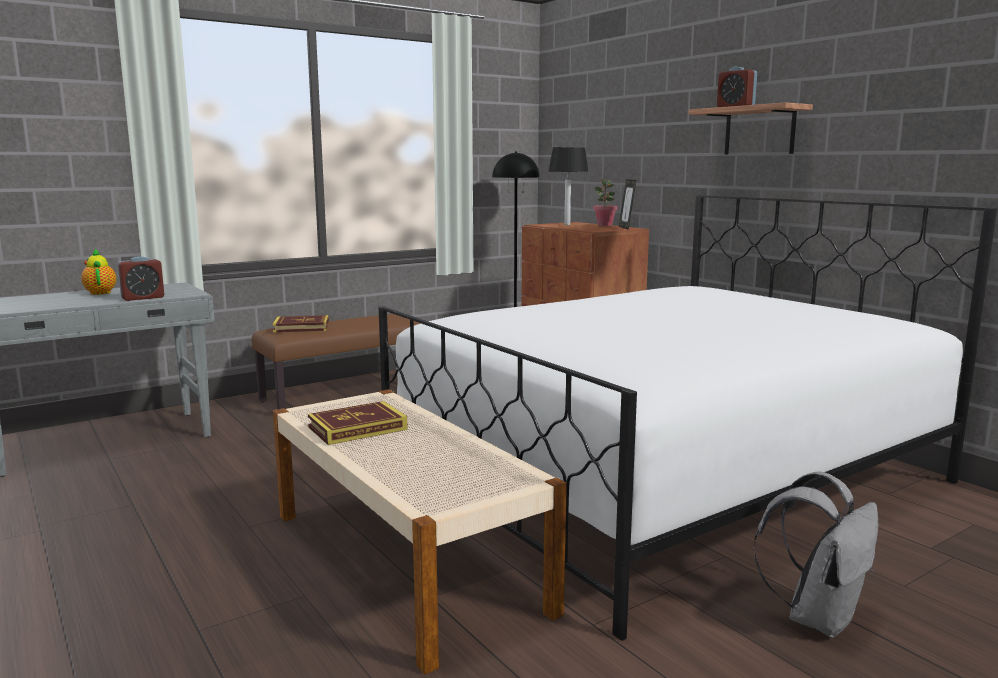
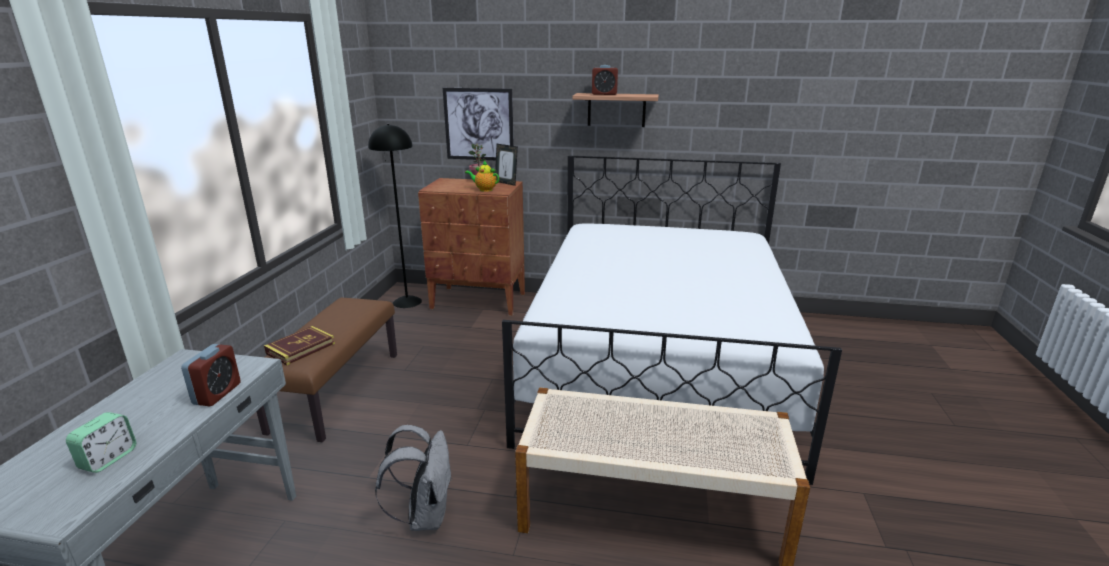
camera: 45 degrees left, 10 degrees up
(42, 304) = (108, 459): none -> alarm clock
(100, 292) = (124, 407): teapot -> teapot (484, 189)
(357, 428) = (611, 435): book -> none
(567, 224) = (451, 185): table lamp -> none
(617, 157) = (479, 124): none -> picture
(818, 617) = (837, 420): grey backpack -> grey backpack (425, 515)

